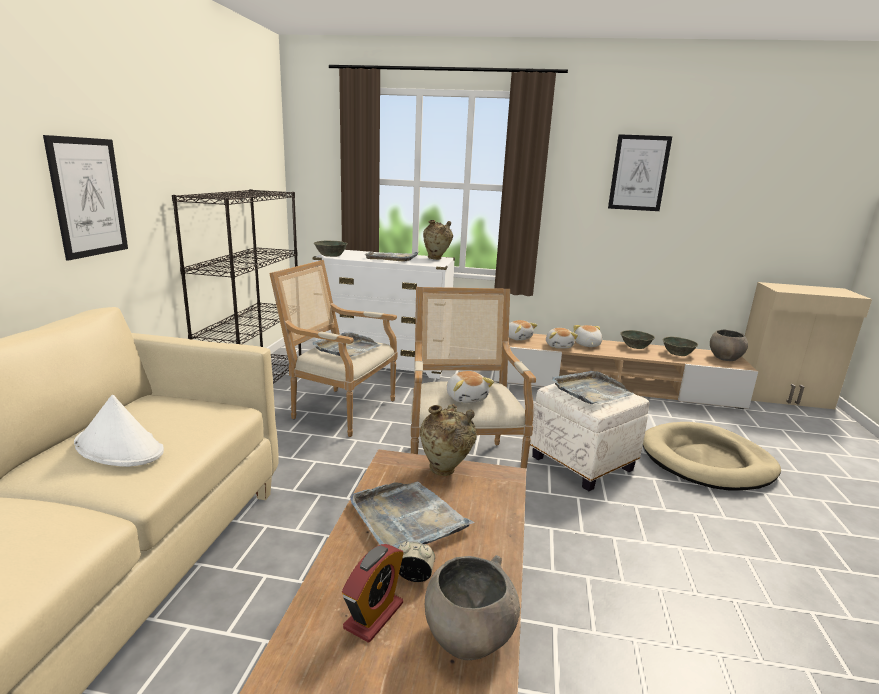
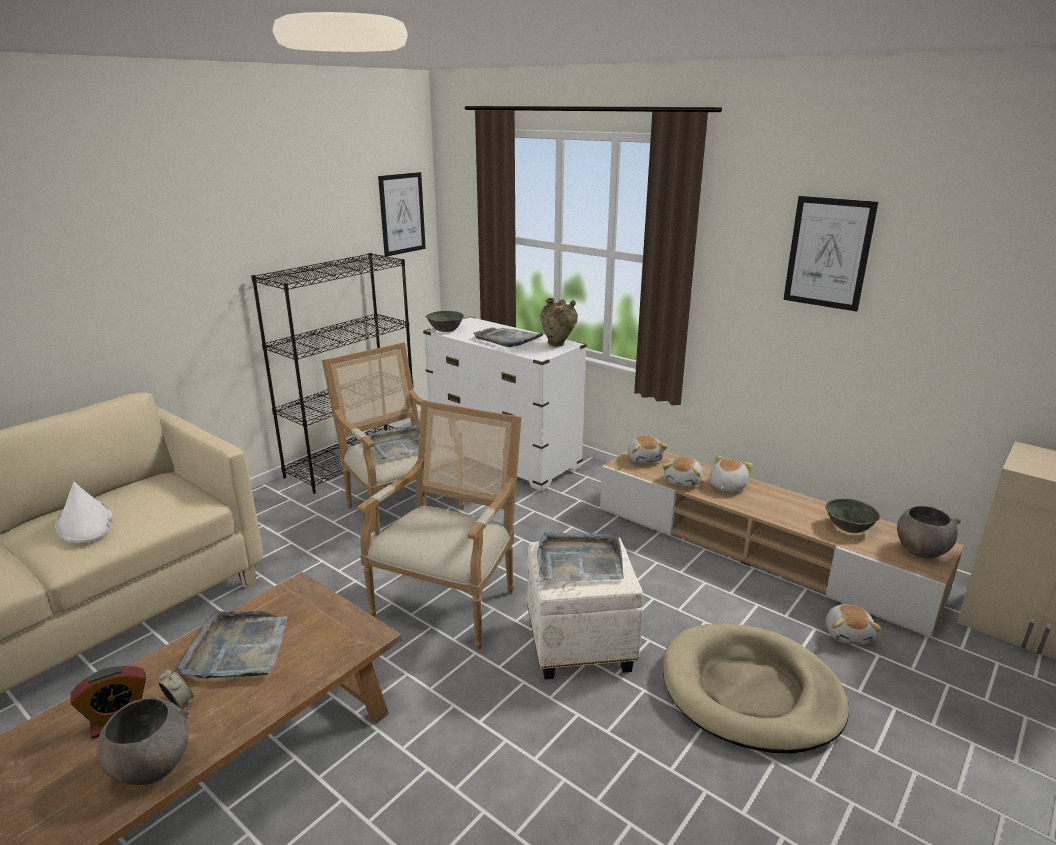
camera: 30 degrees right, 5 degrees up
(88, 197) = (151, 290): picture -> picture (402, 214)
(445, 471) = (325, 613): beige vase -> none
(466, 398) = (433, 536): plush toy -> plush toy (848, 634)
(635, 347) = (797, 502): grey bowl -> none

